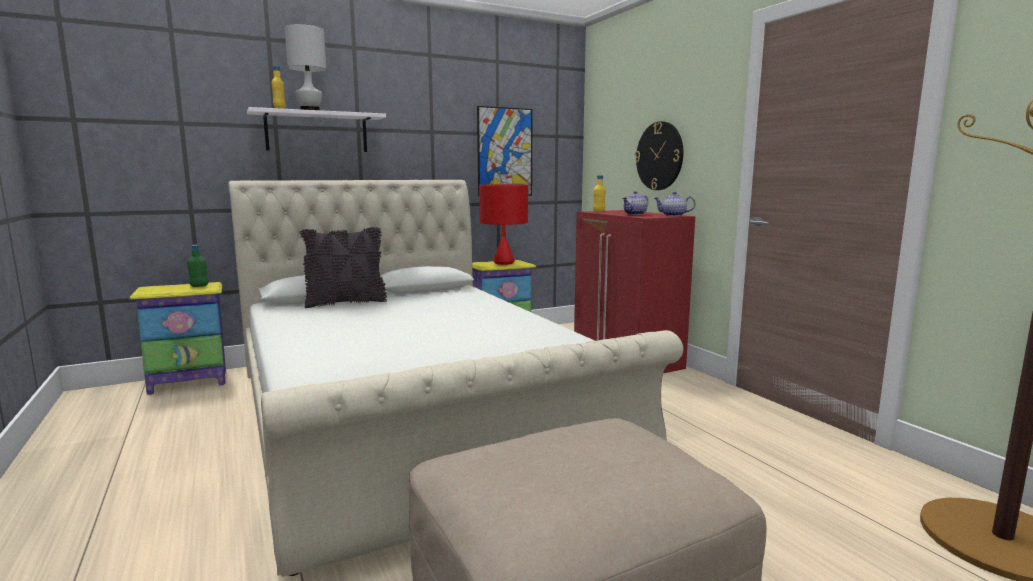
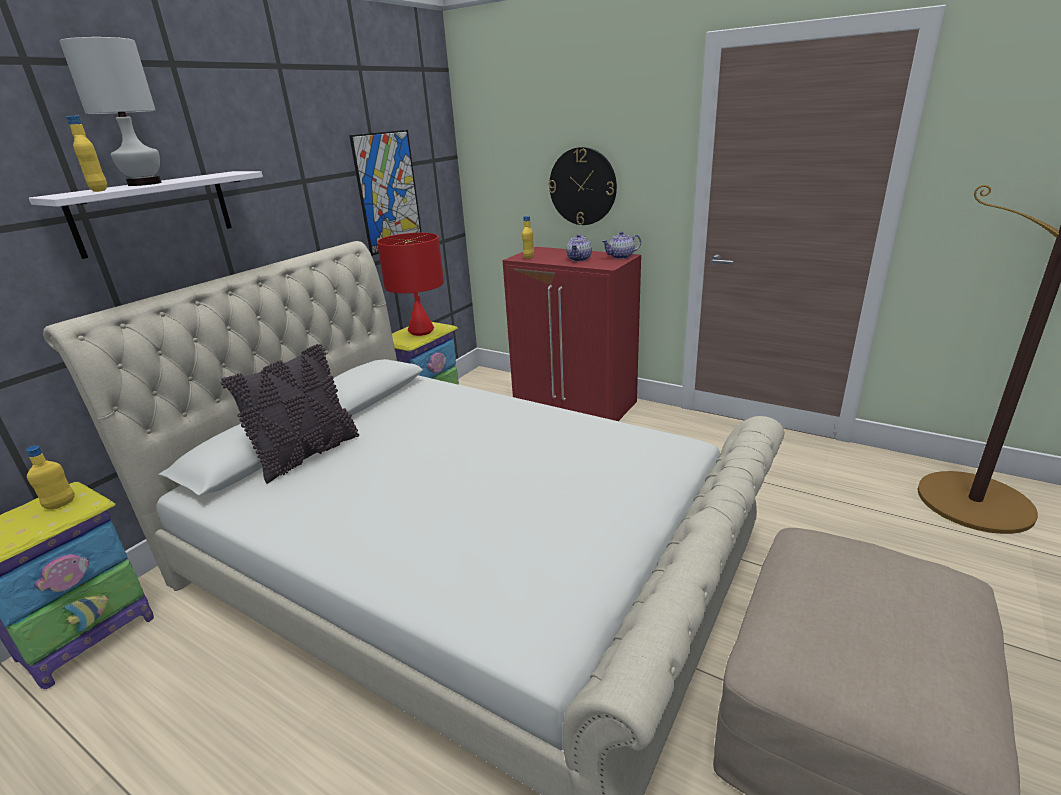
camera: 30 degrees left, 15 degrees up
(199, 286) = (61, 504): green bottle -> yellow bottle

